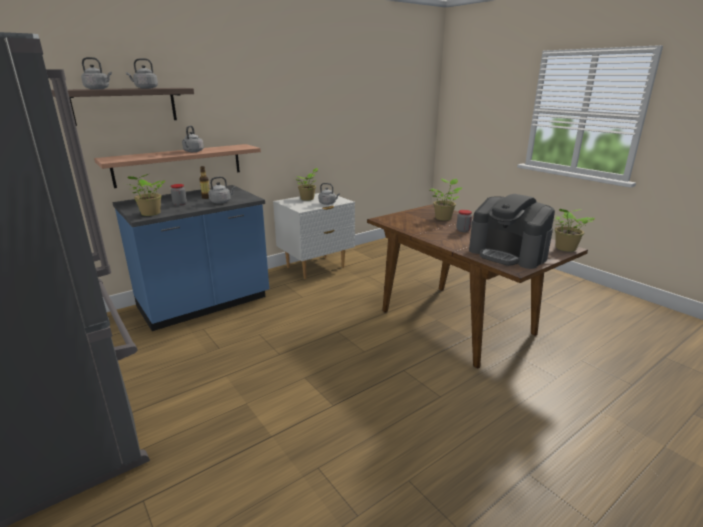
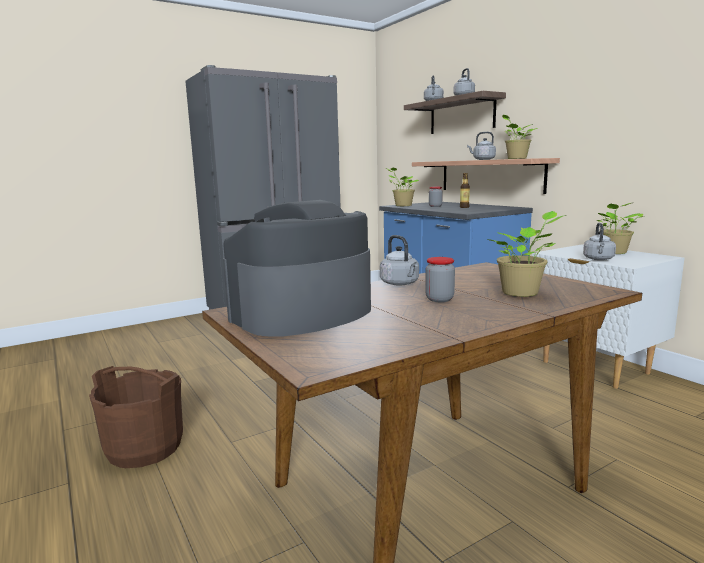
camera: 95 degrees right, 10 degrees down
(221, 202) = (449, 209): grey kettle -> grey kettle (400, 283)
(467, 444) = (144, 448): none -> brown bucket
(564, 248) = (311, 361): potted plant -> potted plant (515, 158)

